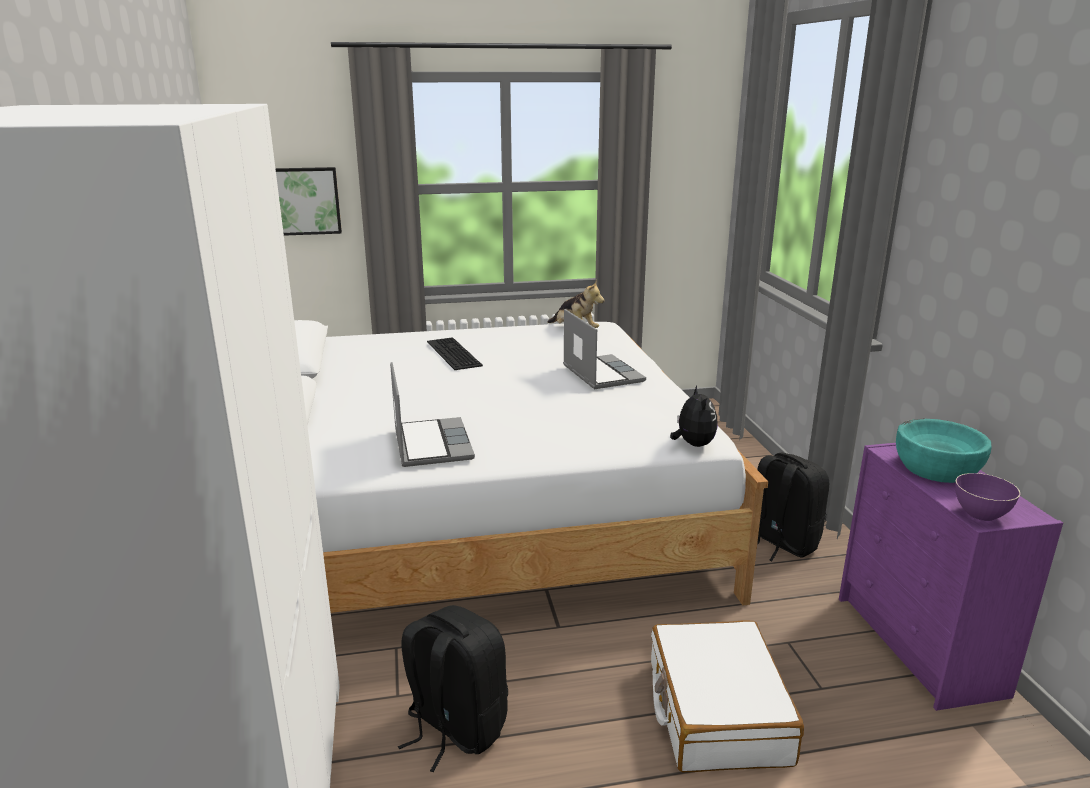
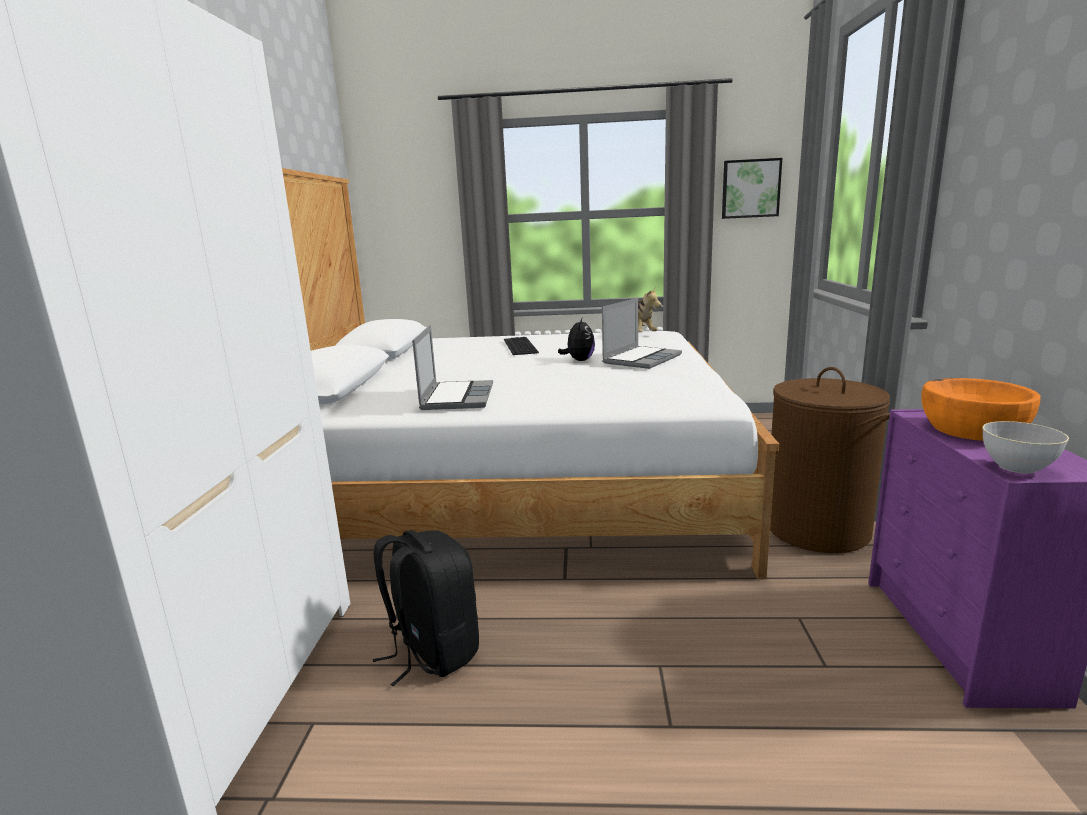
camera: 15 degrees right, 5 degrees down
(305, 201) = (420, 229): picture -> picture (750, 189)
(601, 373) = (641, 359): laptop -> laptop turned 45 degrees clockwise
(693, 444) = (702, 405): plush toy -> plush toy (579, 360)
(716, 712) = (698, 673): white suitcase -> none
(780, 542) = (816, 529): black backpack -> brown laundry basket
(936, 468) = (972, 429): turquoise bowl -> orange bowl
(980, 514) = (1017, 467): purple bowl -> grey bowl

